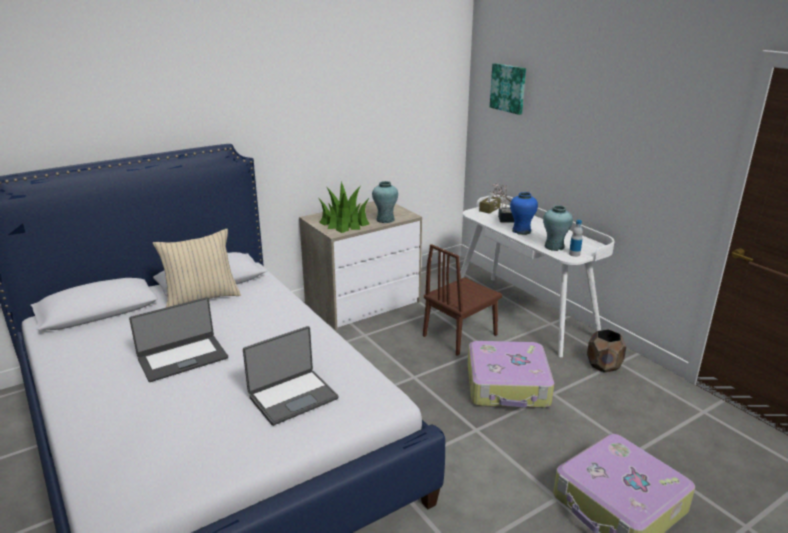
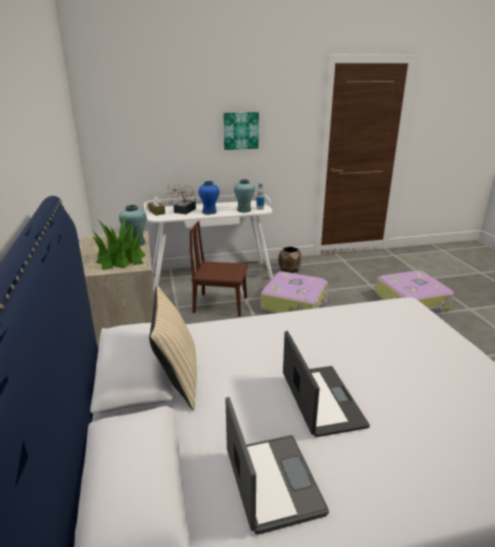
camera: 70 degrees left, 0 degrees up
(292, 397) = (403, 340): laptop -> laptop (271, 482)
(460, 335) = (220, 304): brown chair -> brown chair turned 120 degrees clockwise
(508, 88) = (130, 109): picture -> picture (240, 130)

